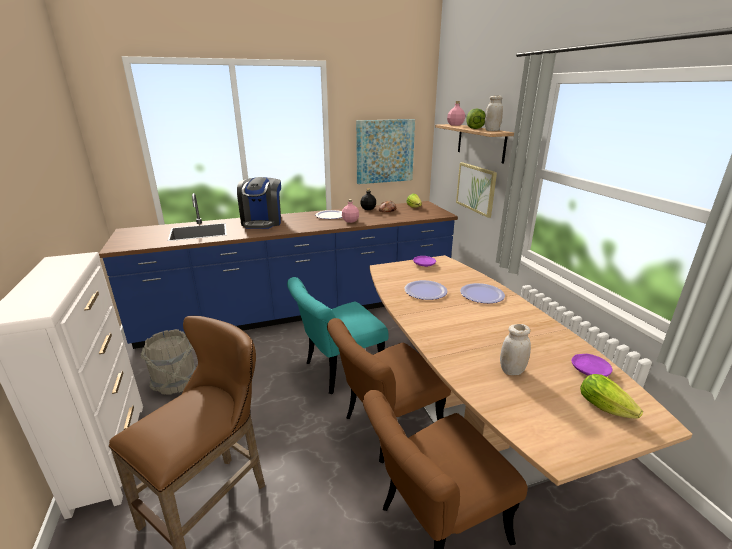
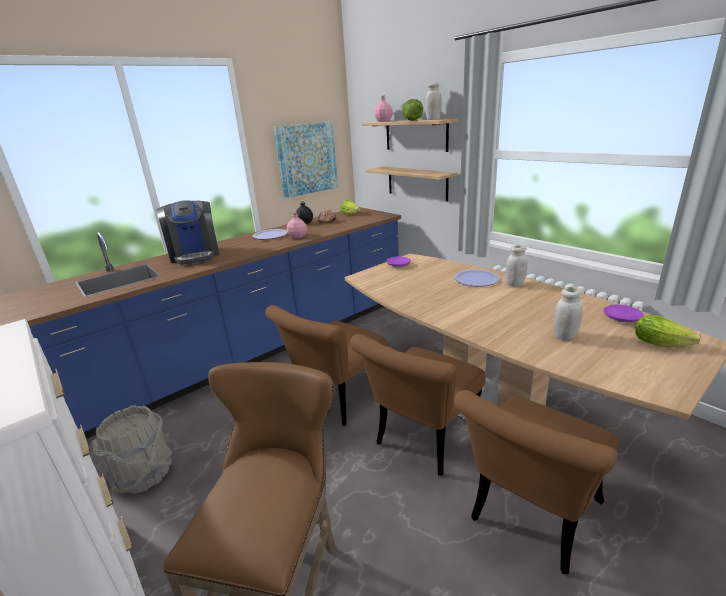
camera: 20 degrees left, 0 degrees up
(338, 370) = (336, 399): turquoise chair -> brown chair
(425, 291) = (423, 288): plate -> none
(476, 188) = (417, 183): picture -> shelf
(514, 308) = (514, 284): none -> white jar

